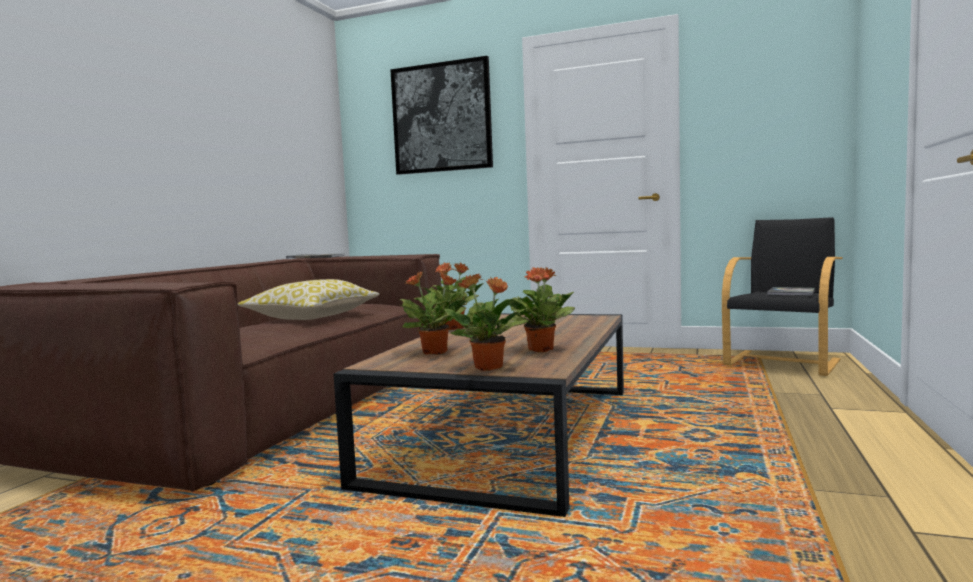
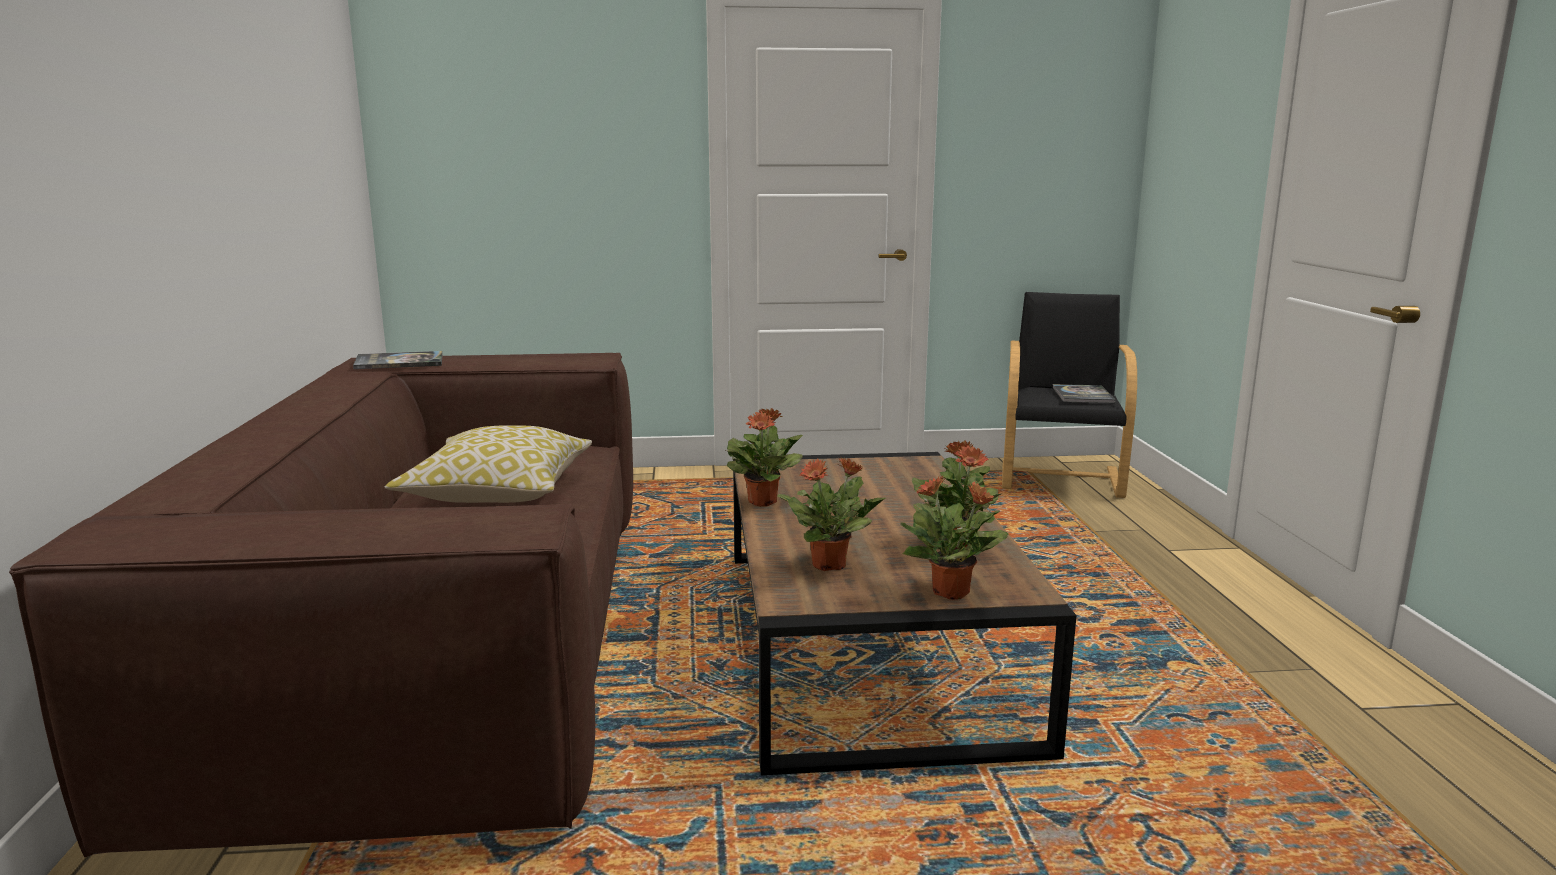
camera: 25 degrees left, 10 degrees up
(442, 118) = (563, 104): picture -> none

